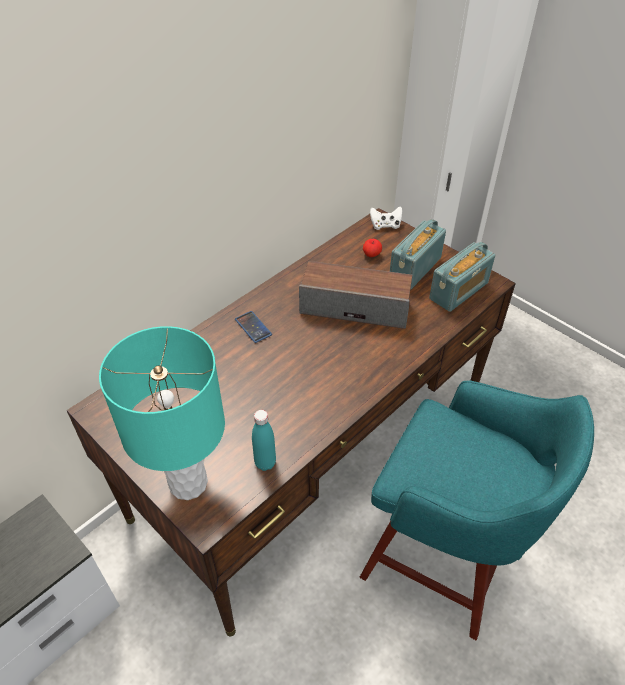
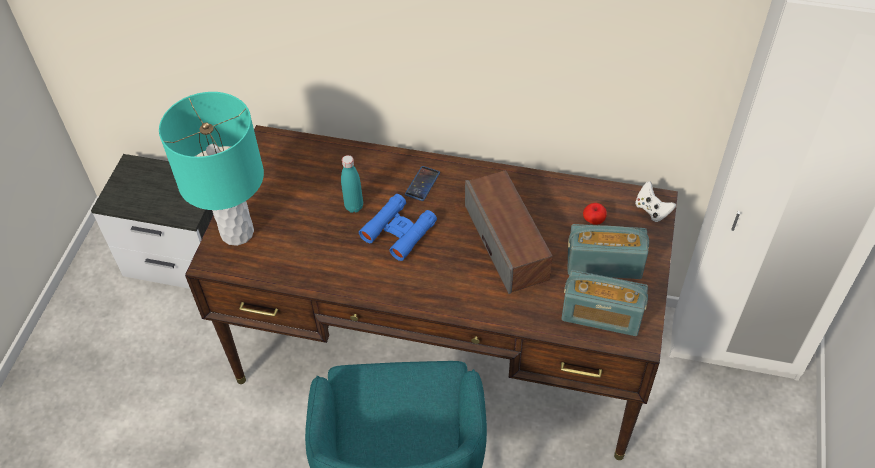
camera: 60 degrees right, 5 degrees up
(265, 463) = (285, 269): turquoise bottle -> turquoise bottle (354, 206)
(290, 364) = (398, 231): none -> blue binoculars

